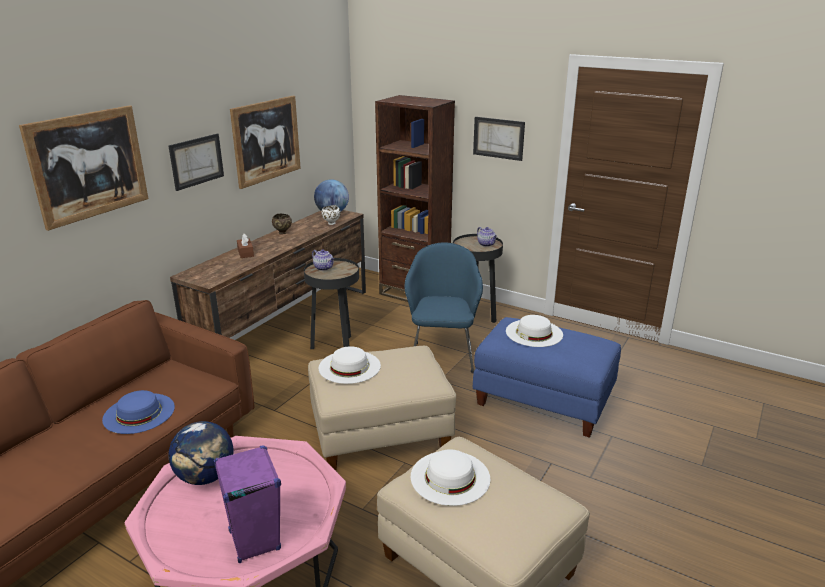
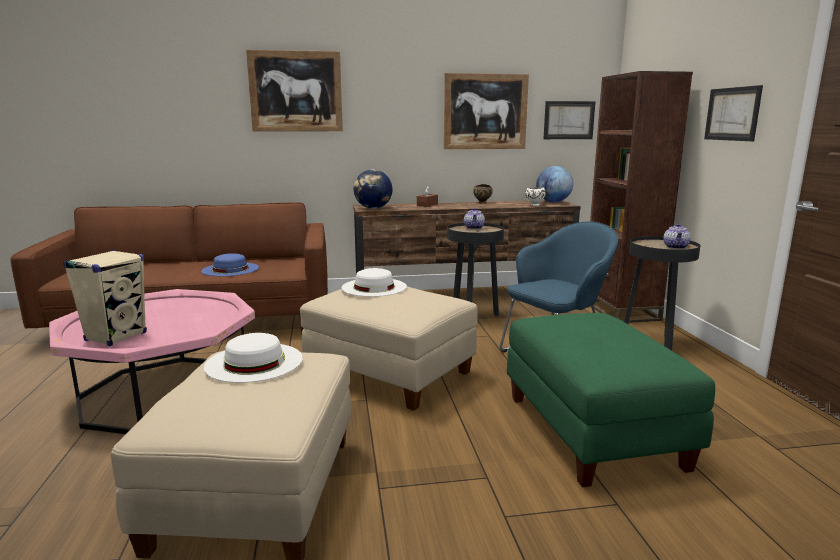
camera: 50 degrees right, 10 degrees down
(196, 161) = (399, 112): picture -> picture (568, 120)
(205, 477) = (180, 304): globe -> globe (373, 208)
(254, 540) = (116, 337): purple speaker -> beige speaker
(534, 333) = (595, 326): white hat -> none
(542, 401) = (590, 430): blue ottoman -> green ottoman

